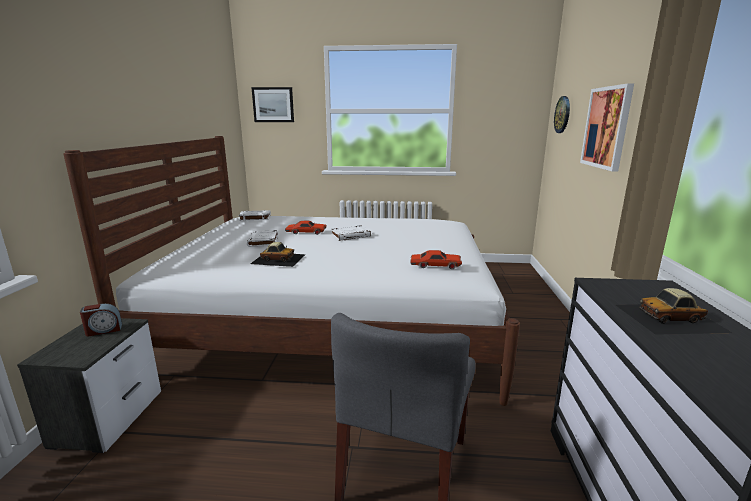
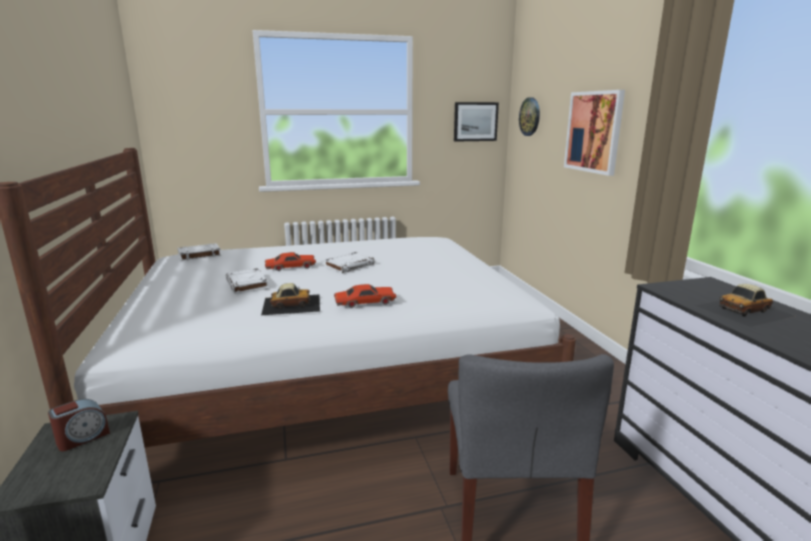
camera: 20 degrees left, 0 degrees up
(273, 105) = (186, 104): picture -> picture (475, 121)
(435, 265) = (475, 289): red toy car -> red toy car (365, 302)

